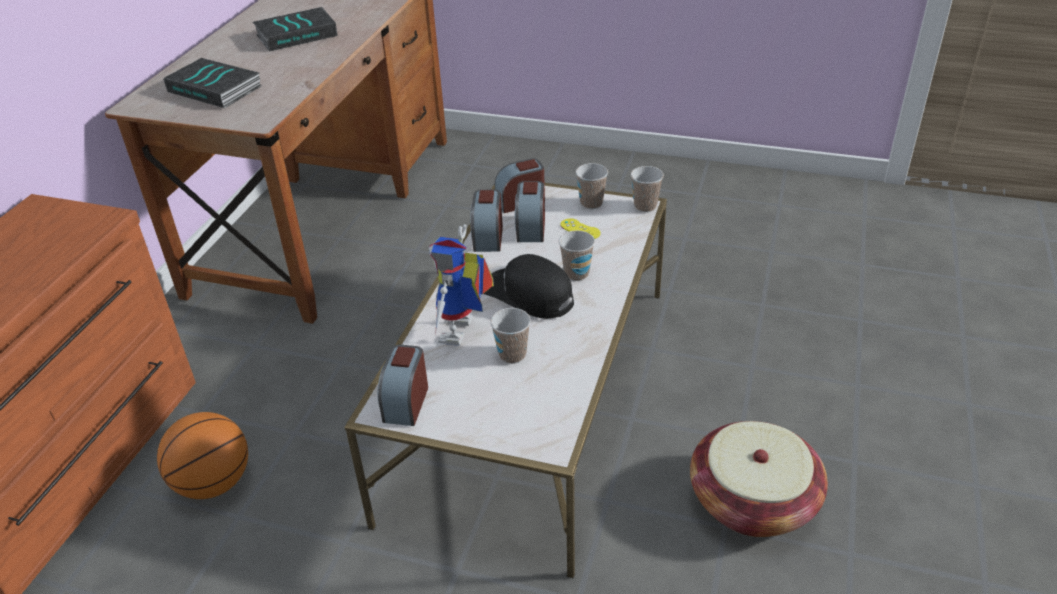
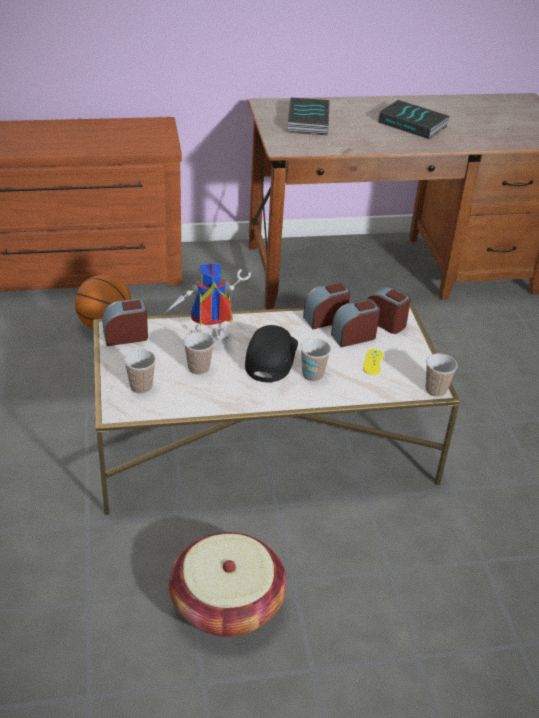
camera: 60 degrees right, 0 degrees up
(591, 203) = (414, 359): cup -> cup (141, 387)

